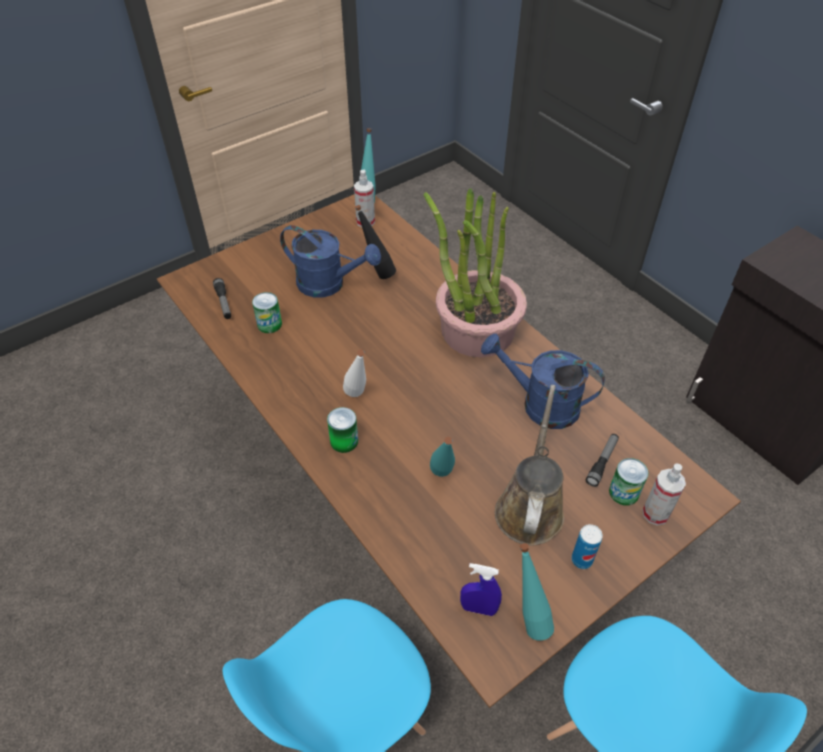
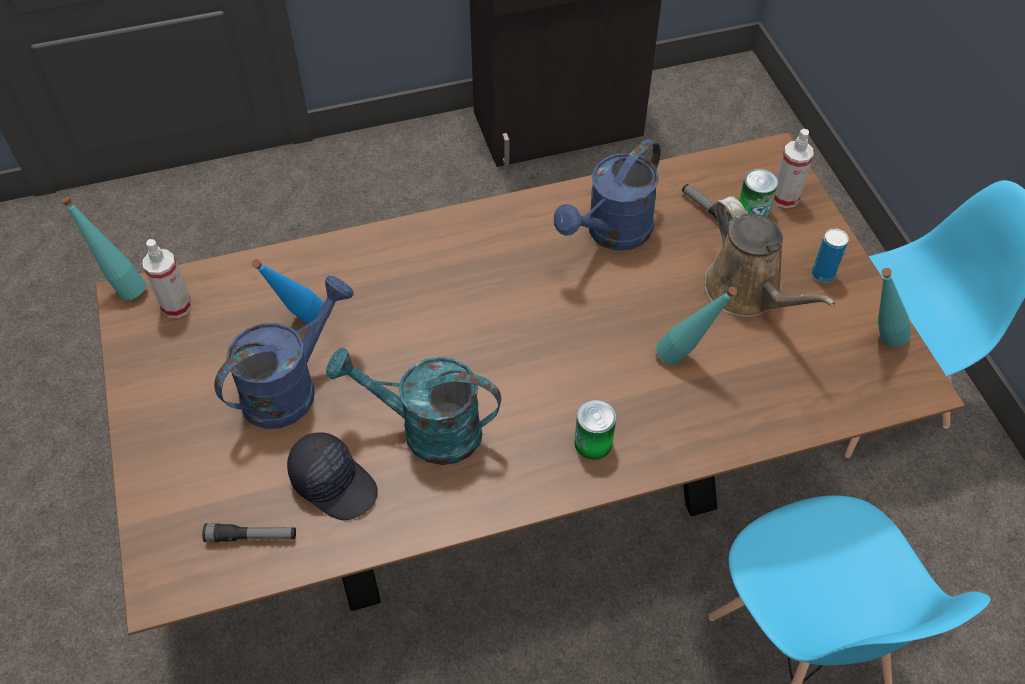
camera: 70 degrees left, 5 degrees up
(269, 324) = (334, 482): can -> black cap
(322, 353) = (427, 430): none -> turquoise watering can
(358, 398) = (528, 409): white bottle -> none
(377, 273) = (299, 323): black bottle -> blue bottle
(476, 330) = (467, 251): potted plant -> none
(478, 608) = (859, 379): blue spray bottle -> none
(530, 507) = (747, 293): brown watering can -> brown watering can turned 150 degrees counterclockwise

